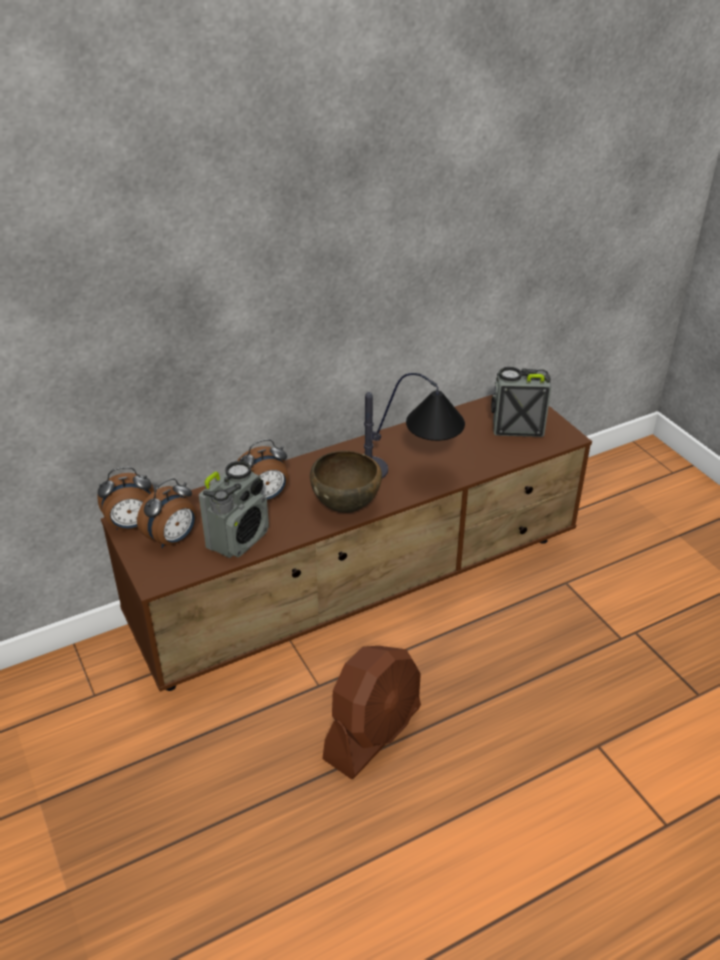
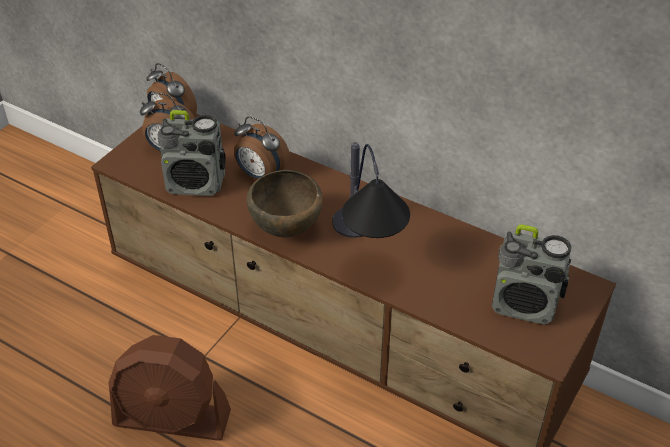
camera: 60 degrees right, 5 degrees up
(516, 427) = (525, 305): radio -> radio turned 135 degrees clockwise

